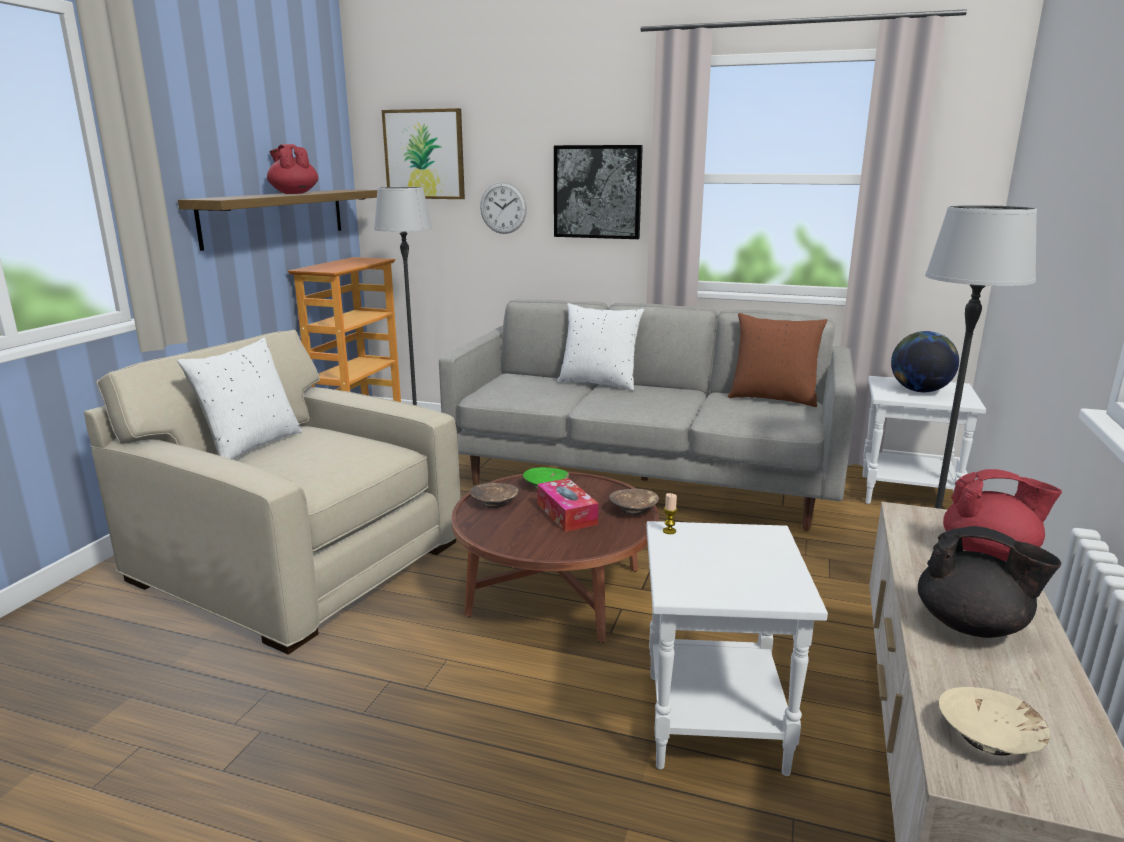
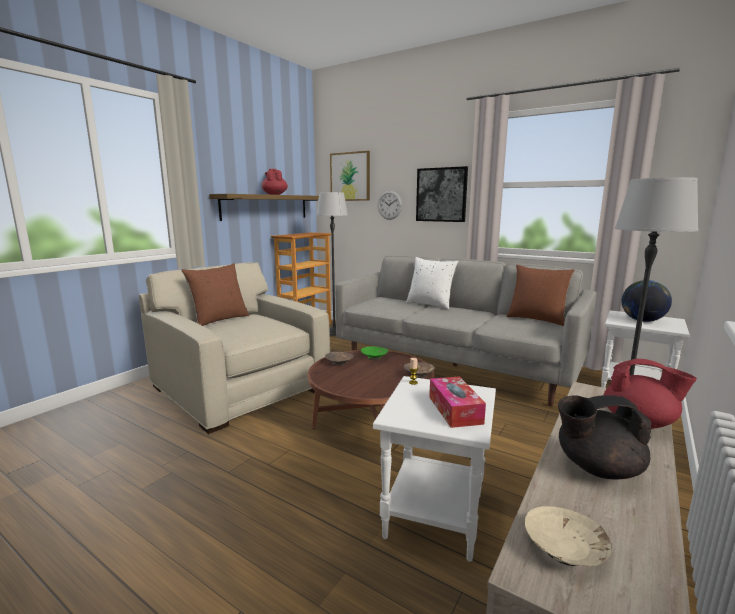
camera: 15 degrees right, 5 degrees down
(251, 446) = (219, 320): white pillow -> brown pillow
(566, 514) = (377, 373): tissue box -> tissue box (455, 410)
(972, 626) = (596, 468): black teapot -> black teapot turned 135 degrees clockwise

